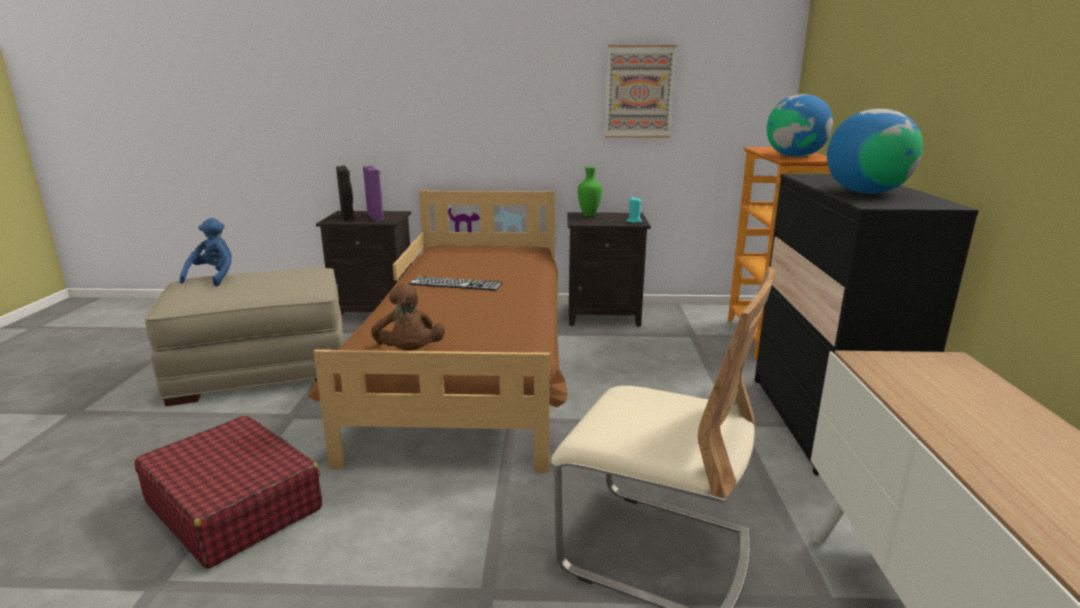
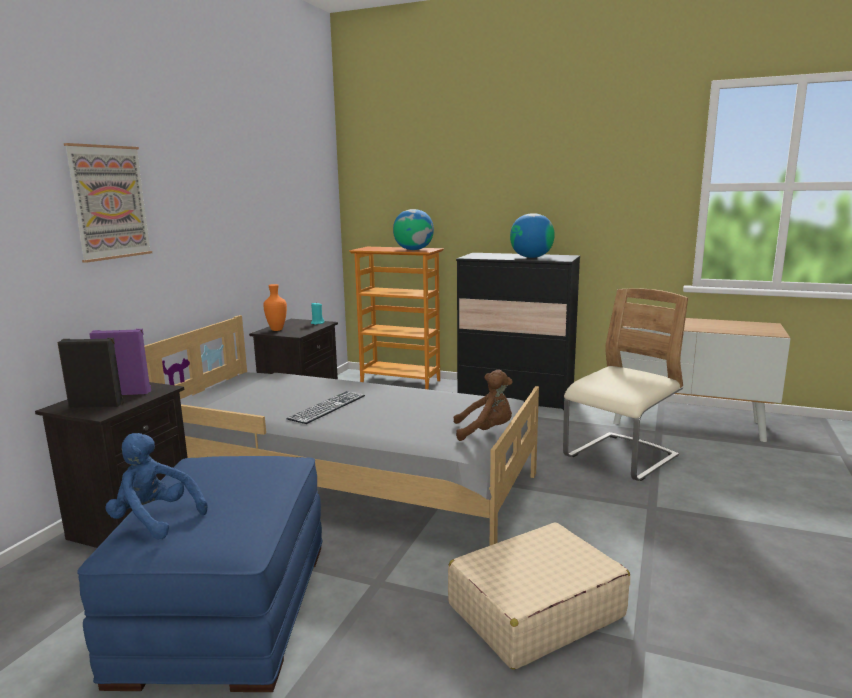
camera: 70 degrees left, 5 degrees down
(234, 505) = (534, 610): red suitcase -> beige suitcase
(263, 369) = (227, 608): beige ottoman -> blue ottoman
(473, 366) = (348, 480): brown bed -> grey bed
(589, 216) = (277, 329): green vase -> orange vase
(639, 92) = (272, 215): picture -> picture (109, 202)

